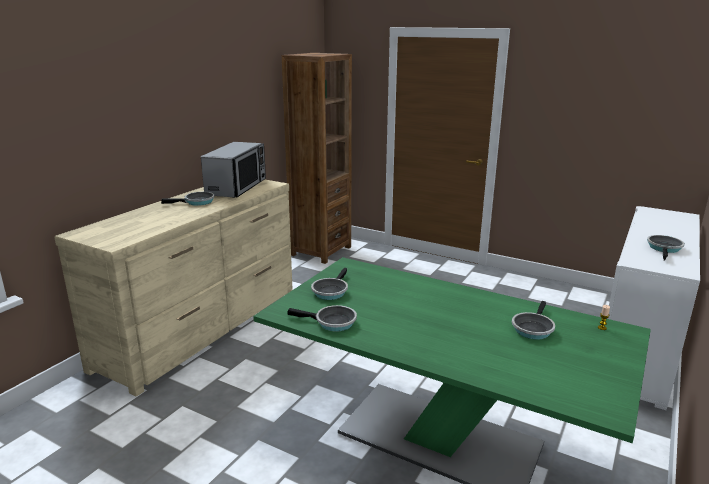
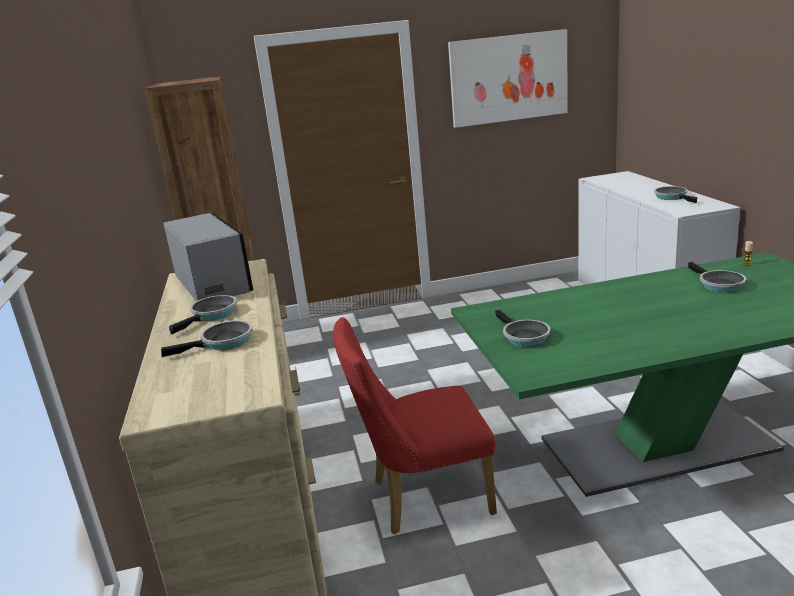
camera: 40 degrees left, 0 degrees up
(265, 374) = (422, 498): none -> red chair
(332, 322) = (596, 357): frying pan -> frying pan (223, 343)
(596, 94) = (508, 78): none -> picture

